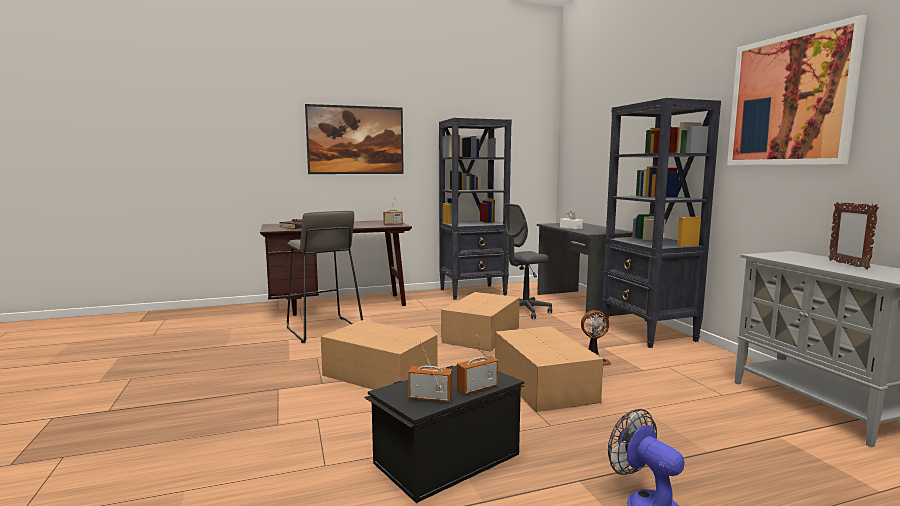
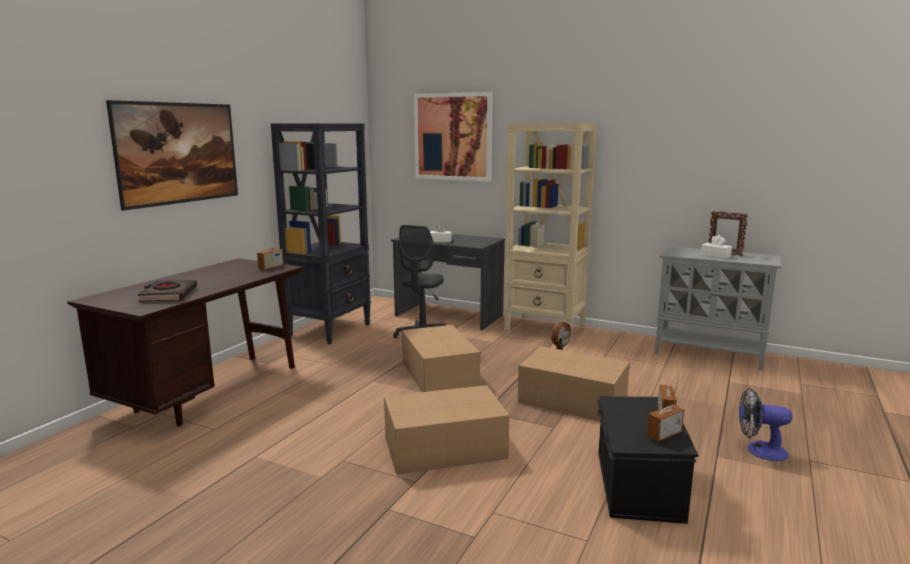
camera: 45 degrees left, 5 degrees up
(323, 330) = (269, 428): grey stool -> none
(648, 333) = (545, 330): black bookcase -> beige bookcase
(789, 100) = (658, 130): picture -> picture (453, 137)
(824, 264) = (715, 255): none -> white tissue box

